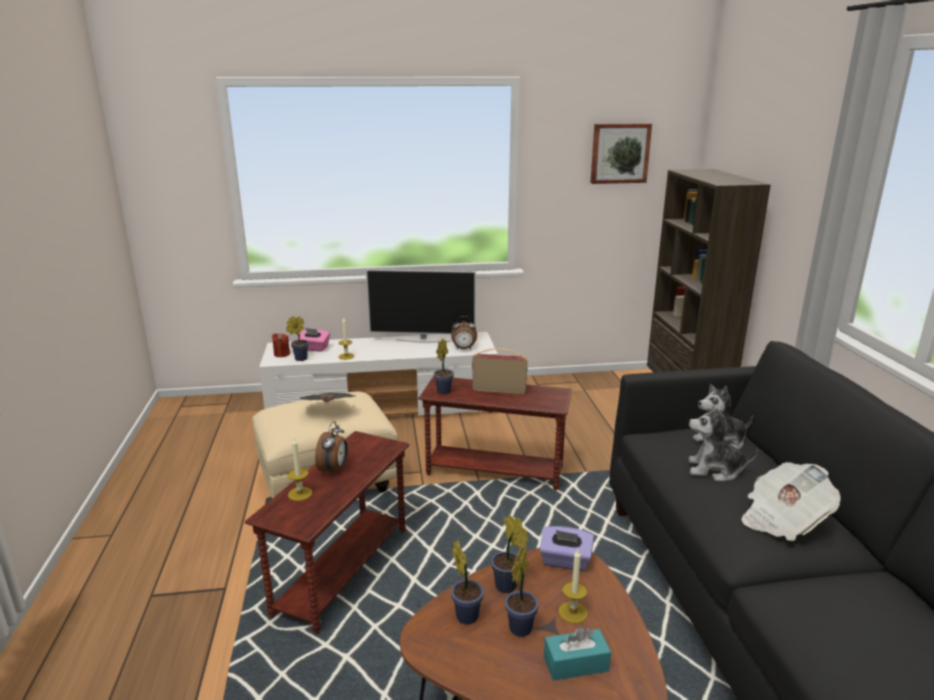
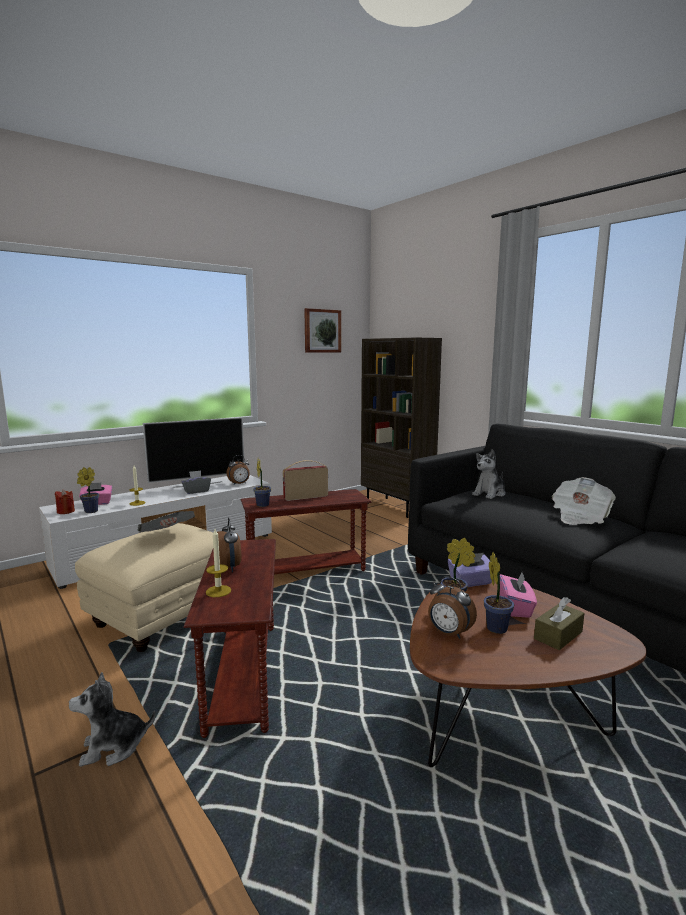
camera: 30 degrees left, 10 degrees down
(412, 351) = (196, 491): none -> grey tissue box
(466, 614) = (449, 633): potted plant -> alarm clock
(573, 612) = (515, 608): candle -> pink tissue box
(576, 663) = (558, 635): turquoise tissue box -> brown tissue box
(715, 470) = (509, 505): plush toy -> plush toy (113, 747)

